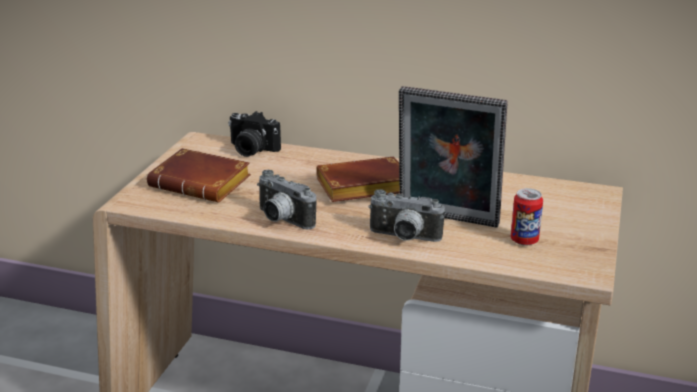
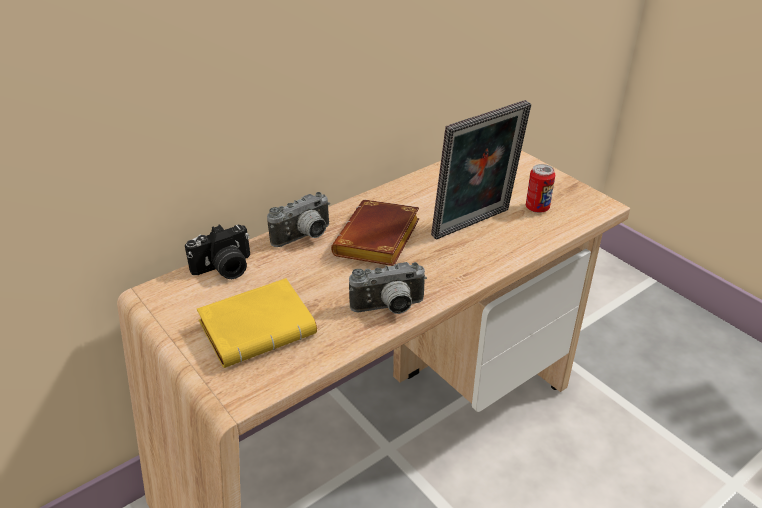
camera: 55 degrees left, 10 degrees up
(203, 183) = (259, 327): brown book -> yellow book
(403, 238) = (485, 258): camera -> camera (305, 237)

